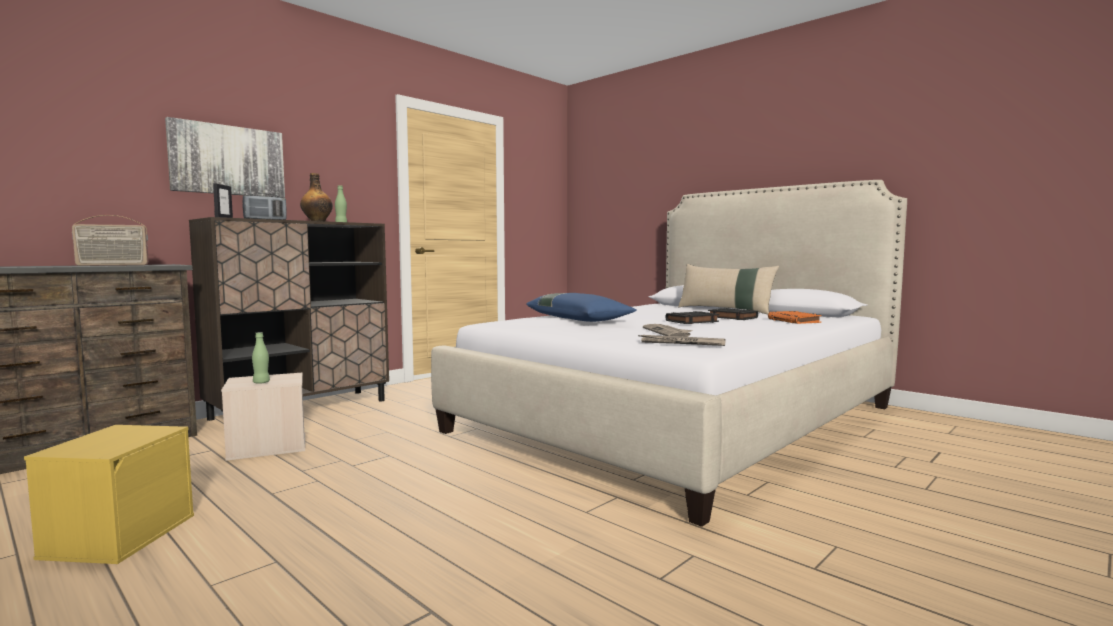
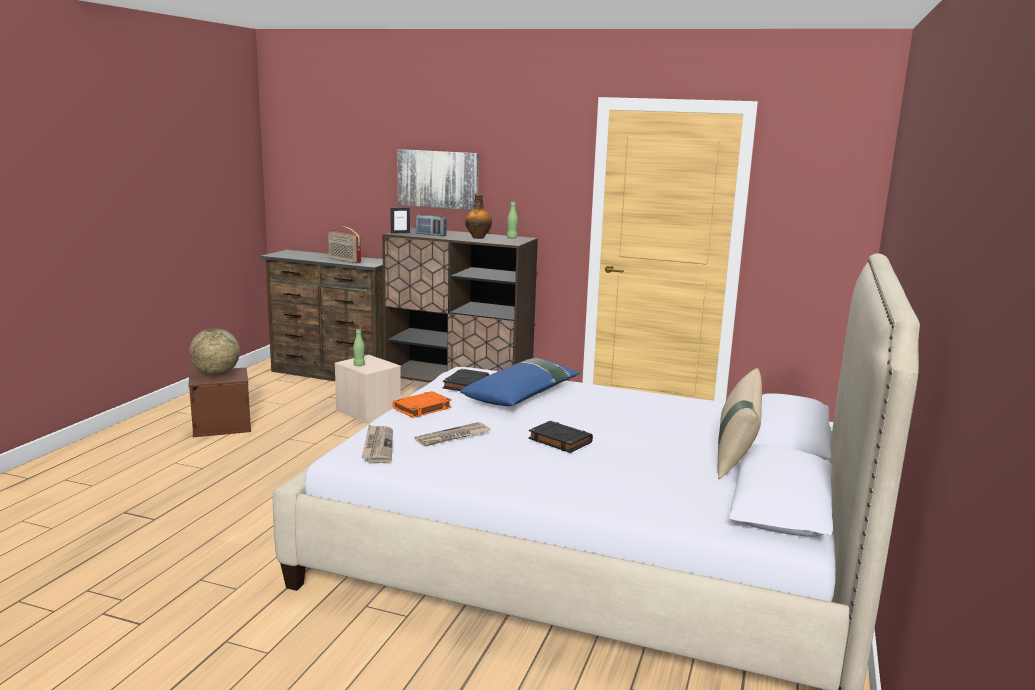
camera: 65 degrees right, 10 degrees up
(99, 440) = (216, 374): none -> globe
(120, 535) = (223, 426): yellow storage box -> brown storage box
(732, 317) = (643, 459): black book -> black book (466, 384)
(794, 321) = (644, 495): orange book -> orange book (422, 408)

